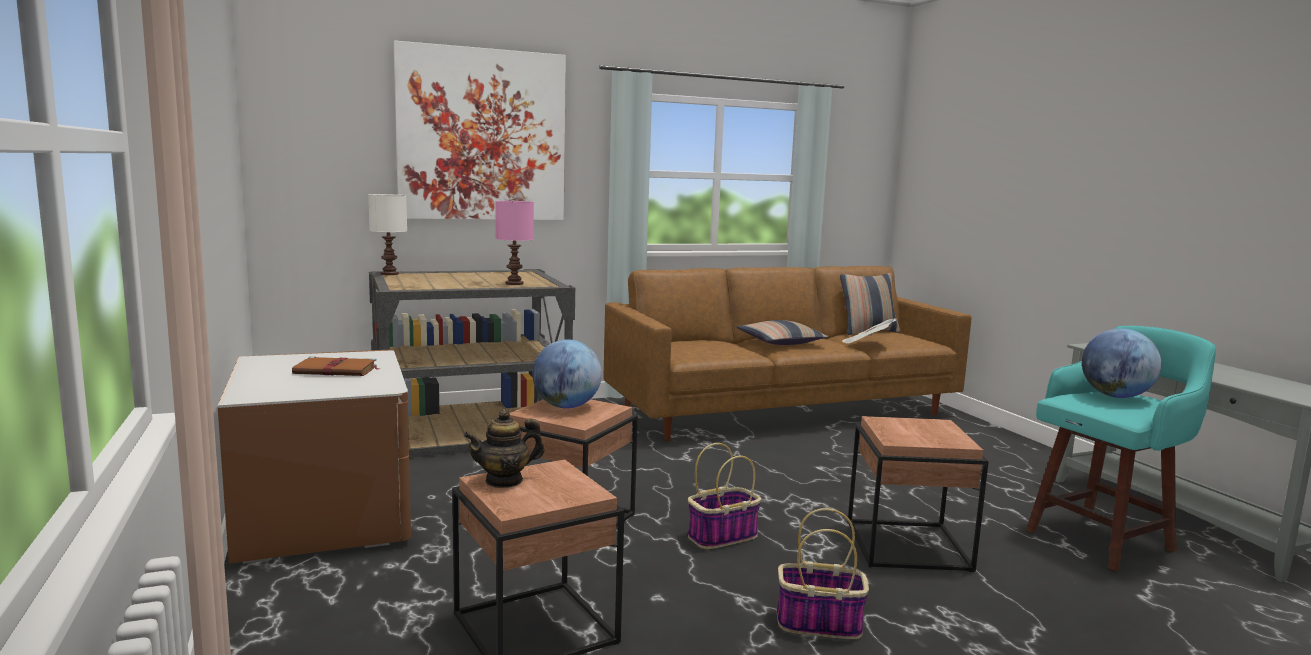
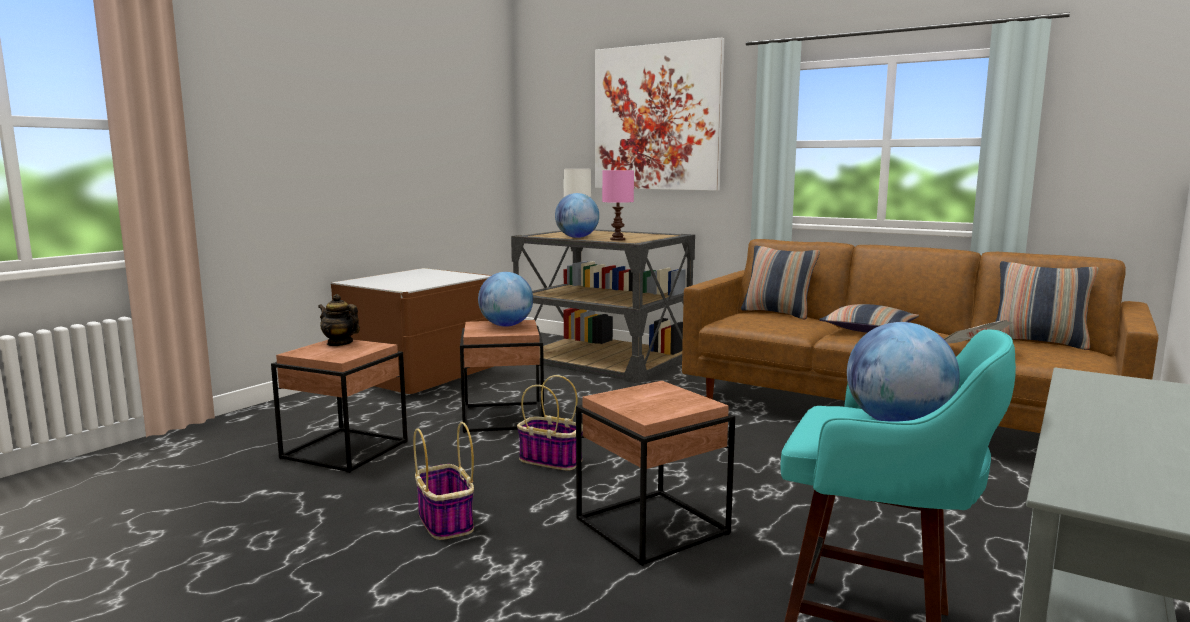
camera: 55 degrees right, 0 degrees up
(337, 370) = (426, 279): brown book -> none
(464, 285) = (577, 237): none -> globe
(684, 340) = (777, 313): none -> pillow

